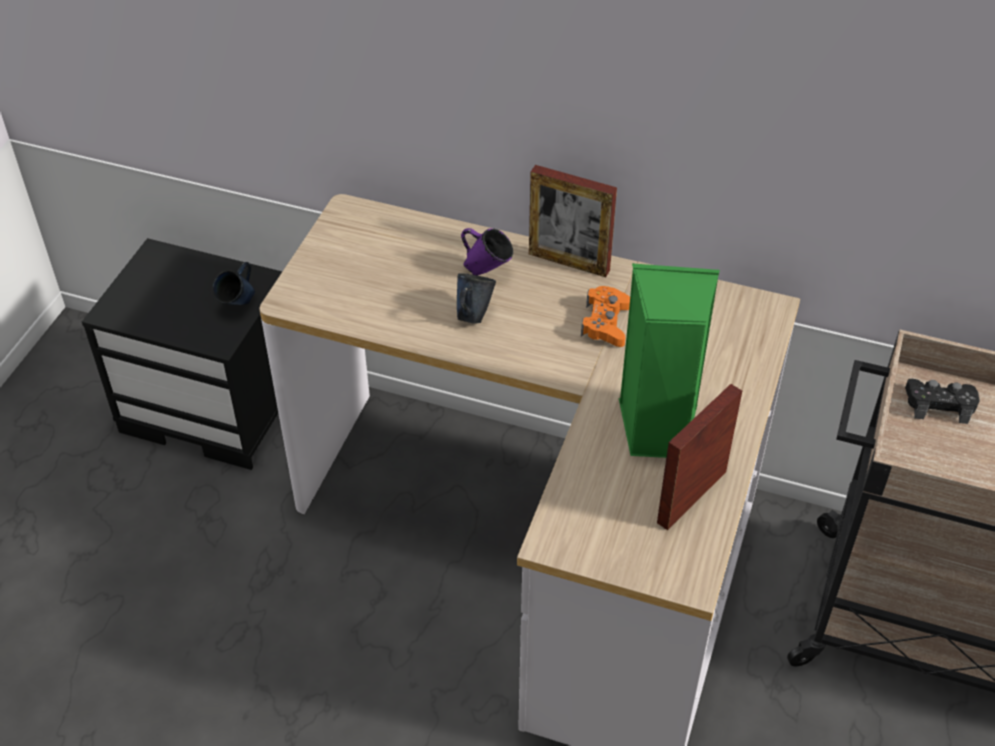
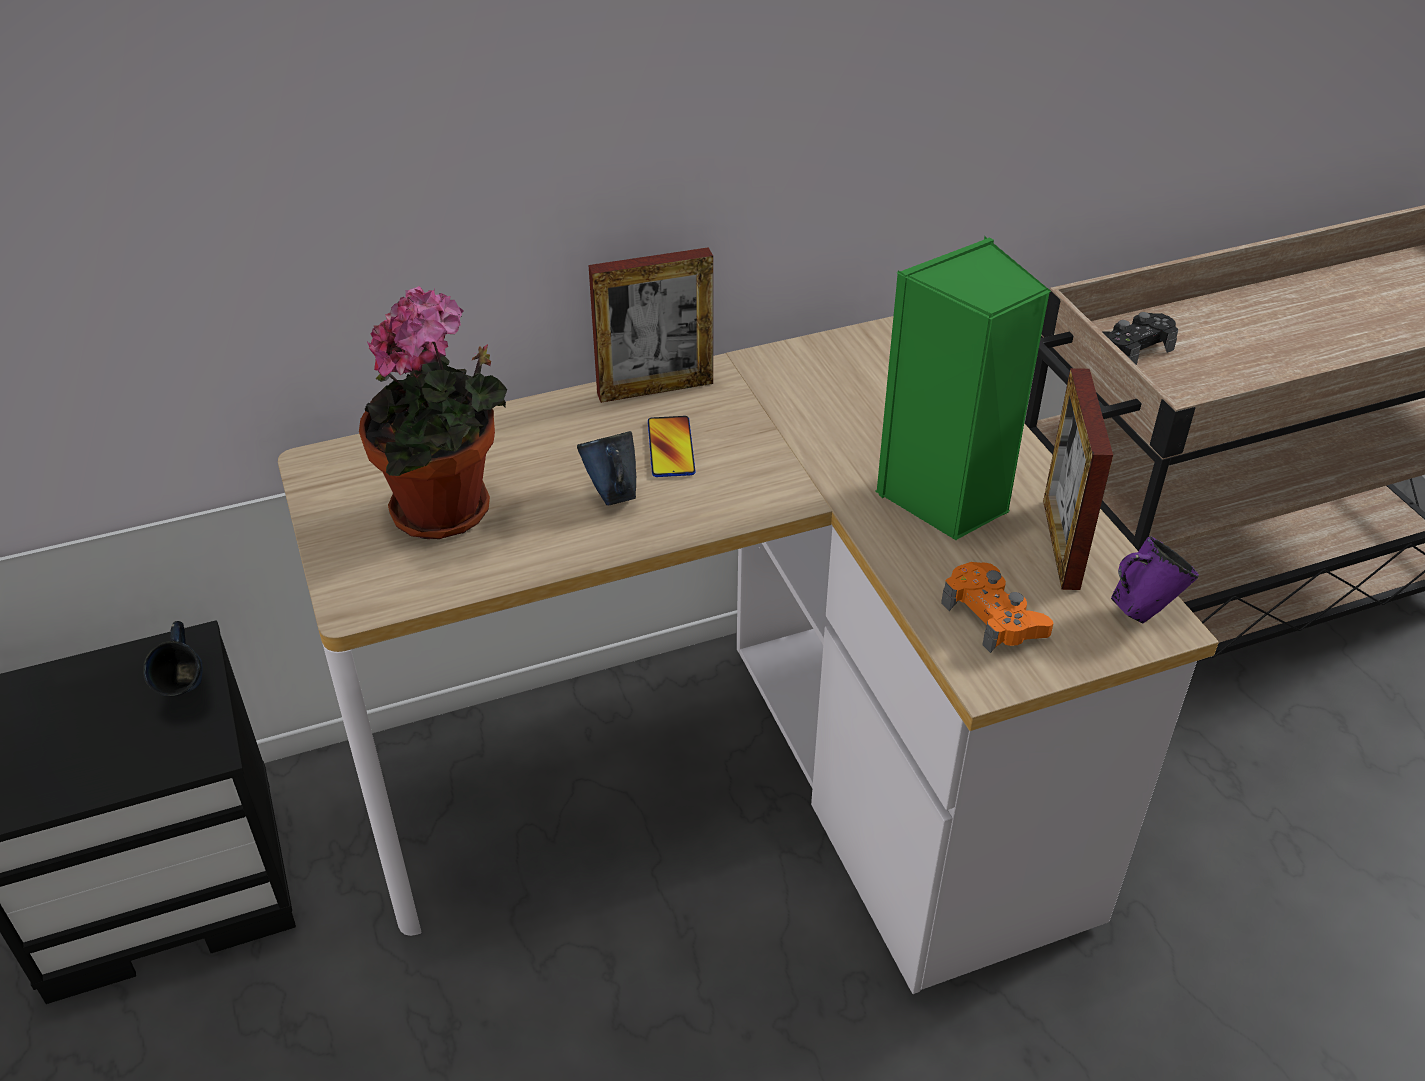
camera: 40 degrees left, 5 degrees down
(381, 276) = (449, 512): none -> potted plant
(486, 271) = (573, 443): purple mug -> purple mug (1143, 609)
(535, 304) = (670, 448): none -> phone
(605, 323) = (768, 427): orange game controller -> orange game controller (993, 616)

